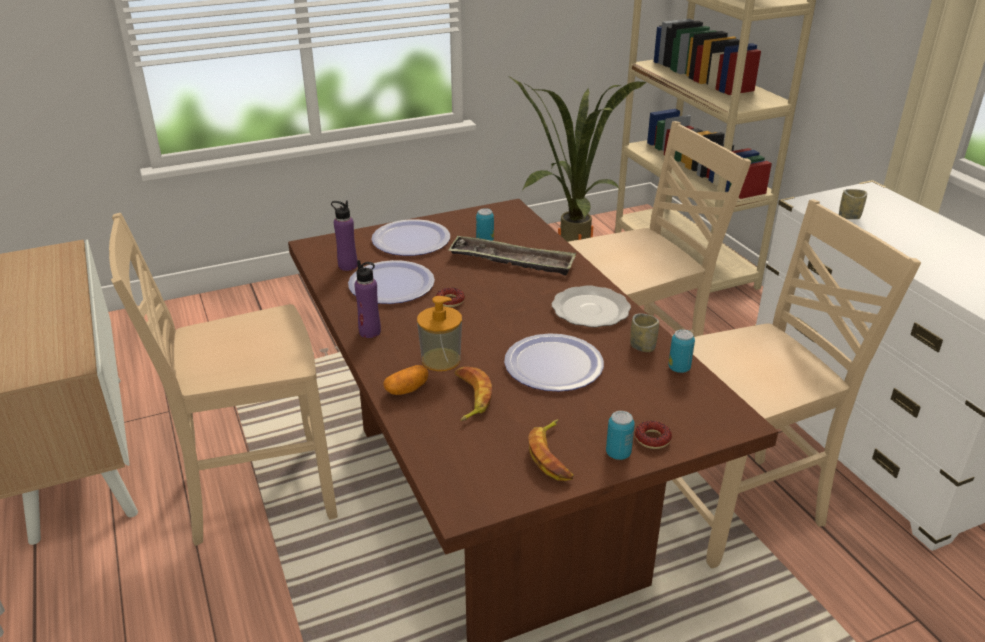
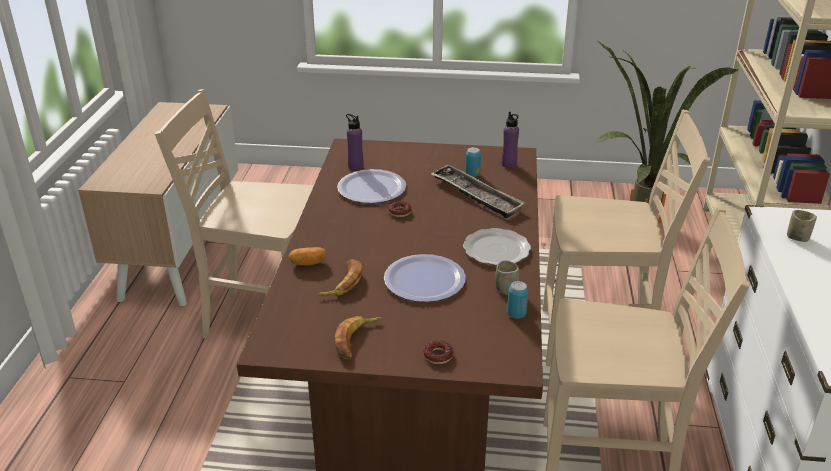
camera: 30 degrees right, 0 degrees up
(370, 332) = (324, 217): purple bottle -> purple bottle (509, 164)
(411, 240) = (418, 159): plate -> none
(441, 359) = (350, 251): soap dispenser -> none
(618, 453) = (402, 356): can -> none

